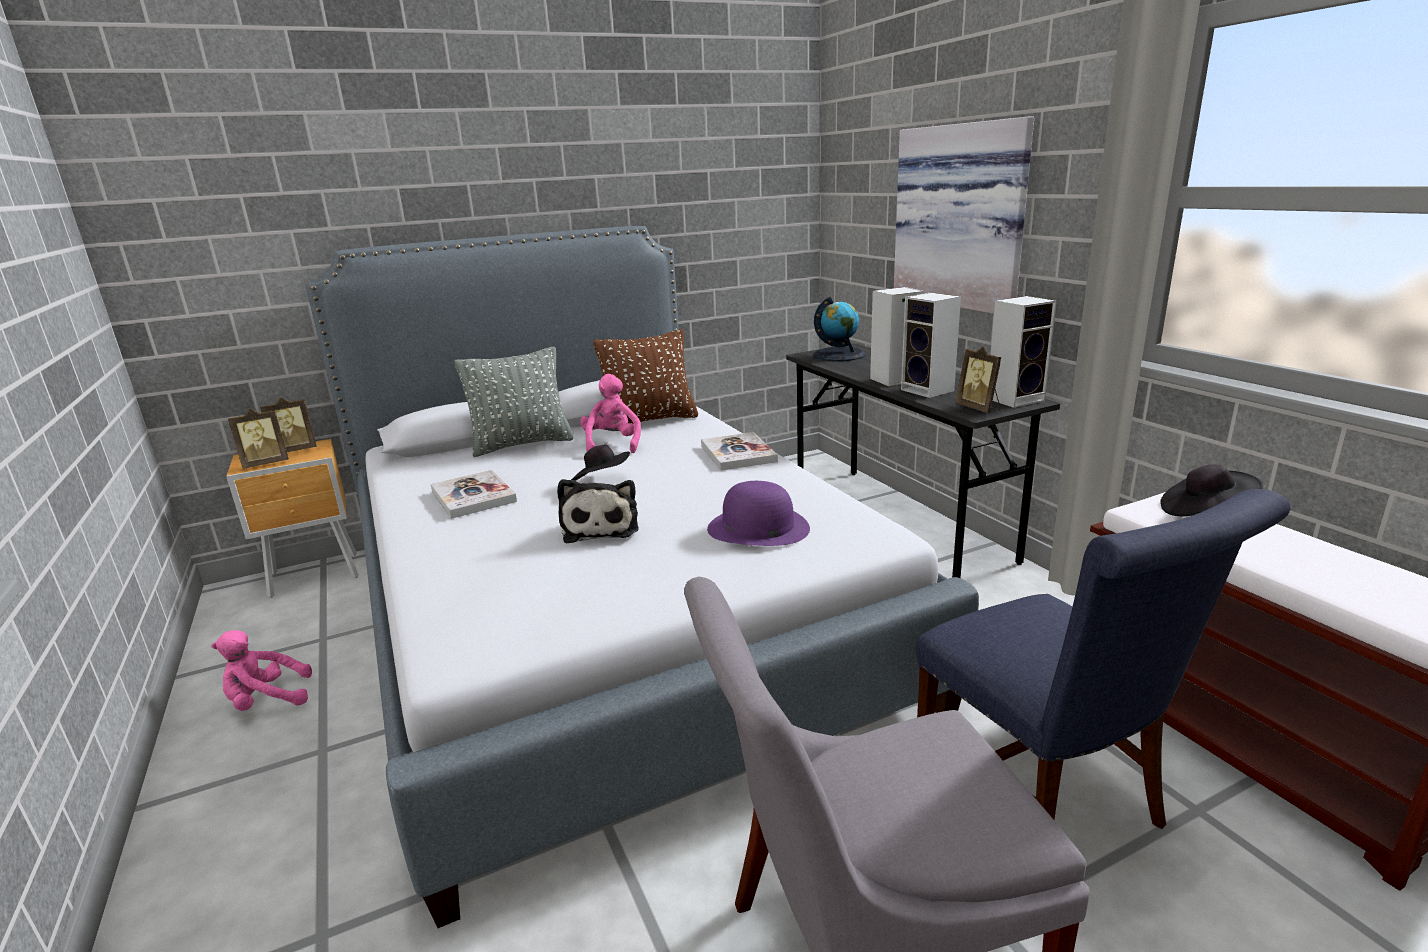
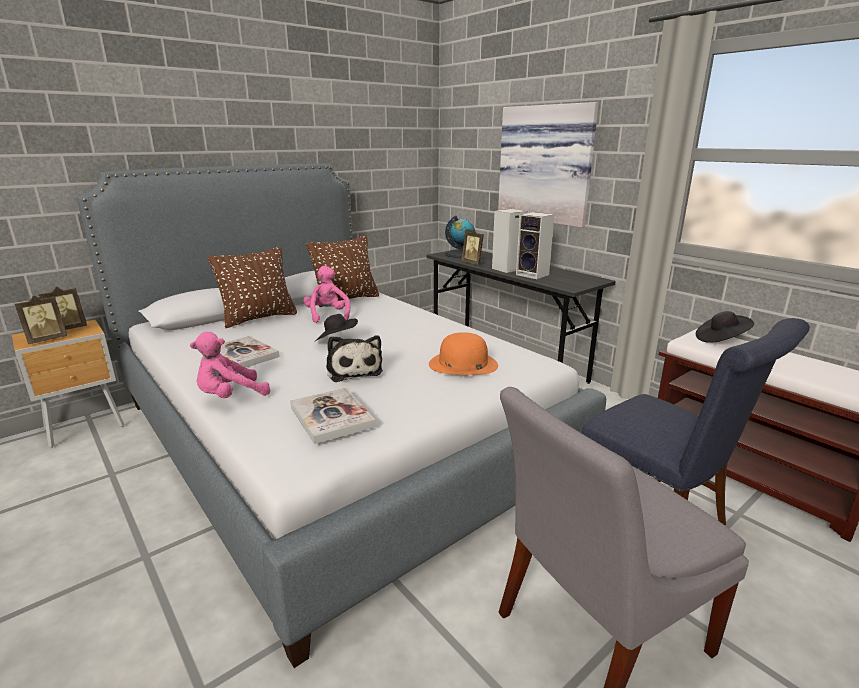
camera: 15 degrees left, 0 degrees up
(267, 701) = (80, 525): pink plush toy -> pink plush toy (230, 397)
(522, 444) = (259, 318): grey pillow -> brown pillow
(738, 453) = (421, 318): book -> book (332, 417)
(757, 528) = (463, 364): purple hat -> orange hat
(979, 408) = (571, 285): picture frame -> picture frame (473, 263)
(1016, 399) = (588, 279): speaker -> none

